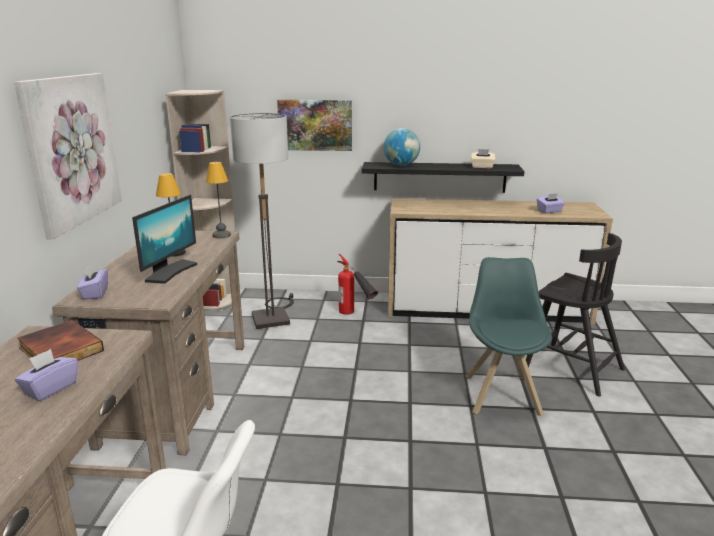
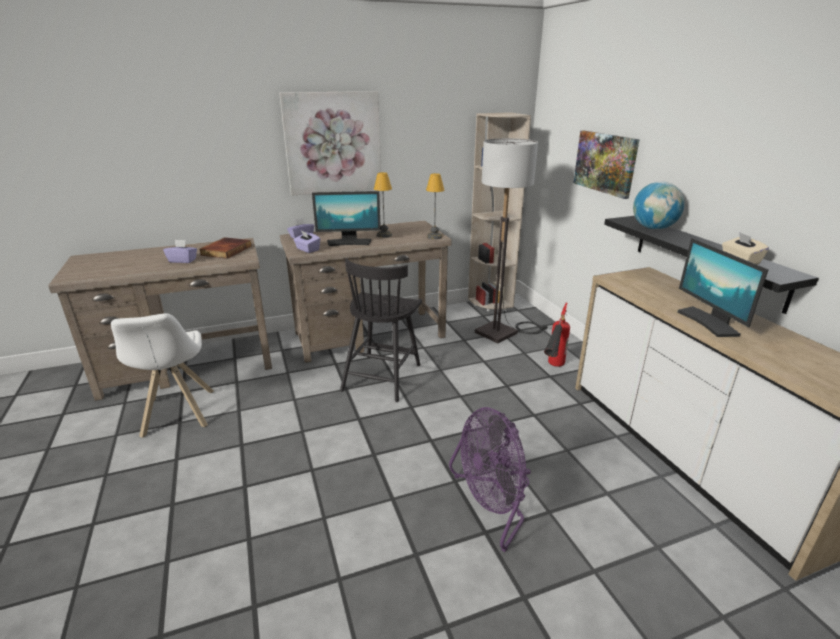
camera: 65 degrees right, 5 degrees up
(491, 210) = (708, 322): none -> monitor
(501, 394) = (494, 501): turquoise chair -> purple fan
(549, 211) = (791, 363): purple tissue box -> purple tissue box (307, 249)
(571, 367) = (618, 561): black chair -> black chair (382, 376)

